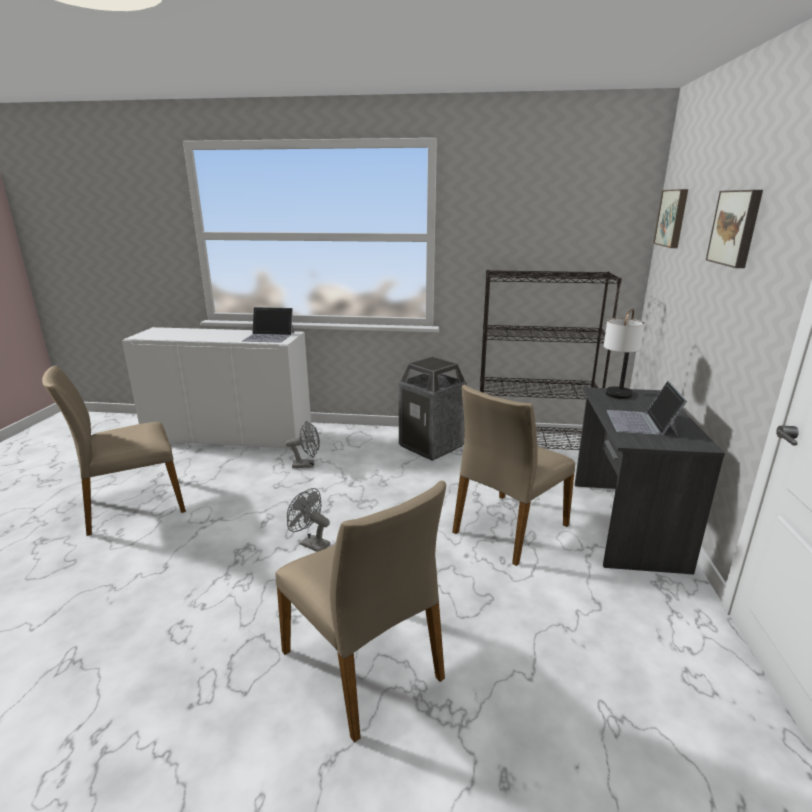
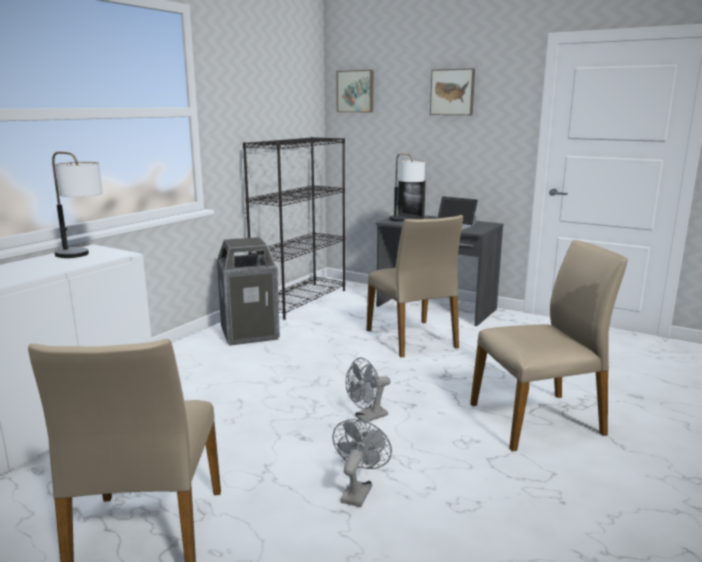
camera: 65 degrees left, 5 degrees down
(269, 336) = (82, 256): laptop -> table lamp
(307, 465) = (202, 397): grey fan -> grey fan (358, 491)
(641, 397) = (410, 217): none -> picture frame

